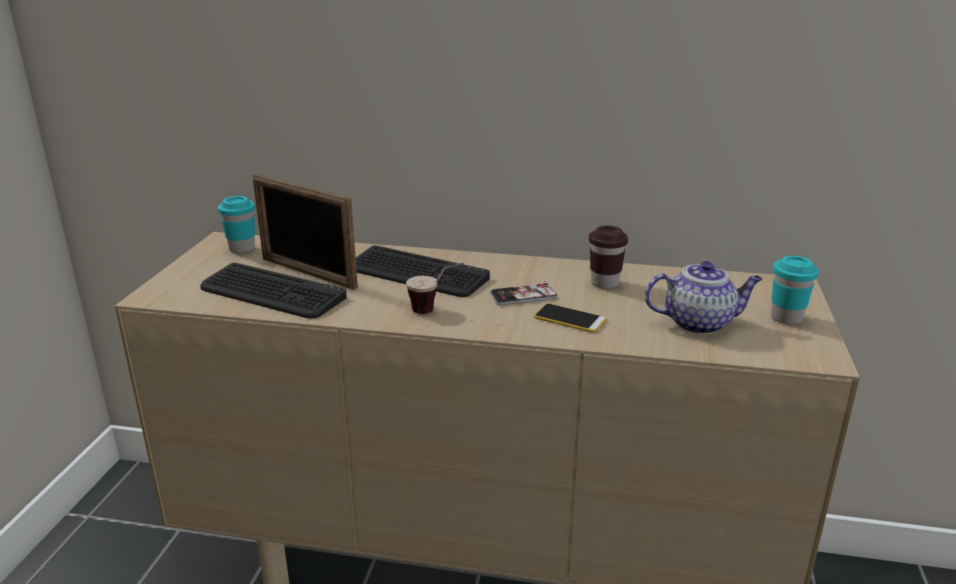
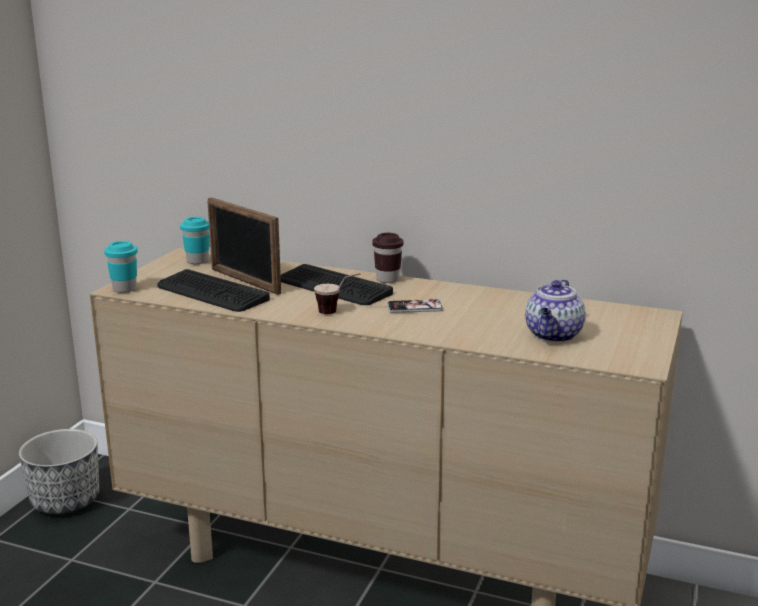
camera: 10 degrees right, 5 degrees down
(102, 527) = (66, 500): none -> planter
(570, 319) = (445, 325): phone -> none
(604, 283) = (489, 303): brown cup -> brown cup (387, 279)
(699, 323) = (554, 335): teapot -> teapot turned 105 degrees clockwise
(786, 318) = (632, 337): turquoise cup -> turquoise cup (124, 289)

